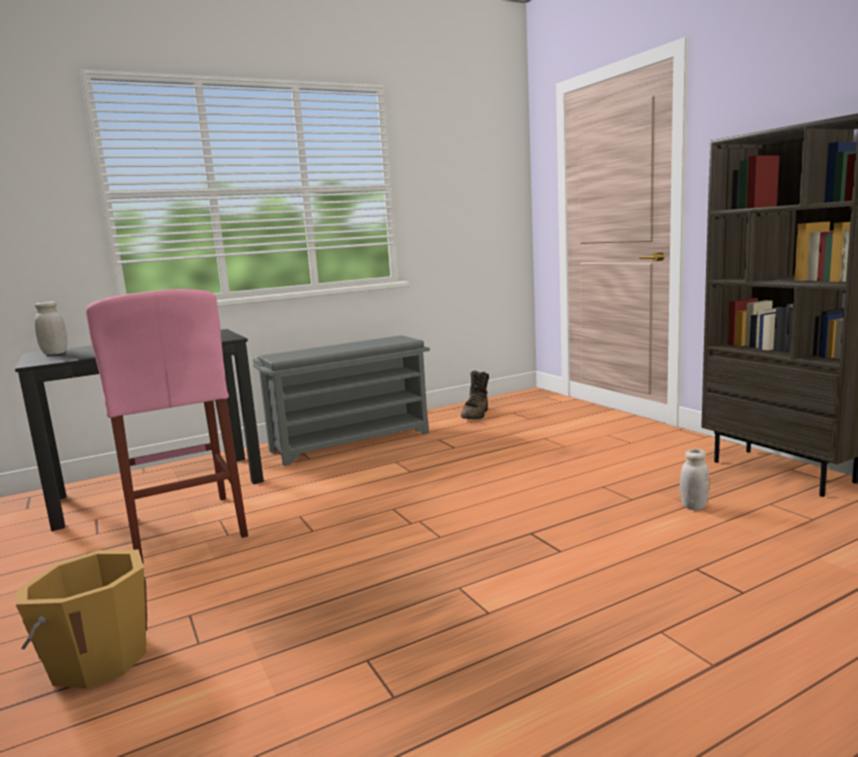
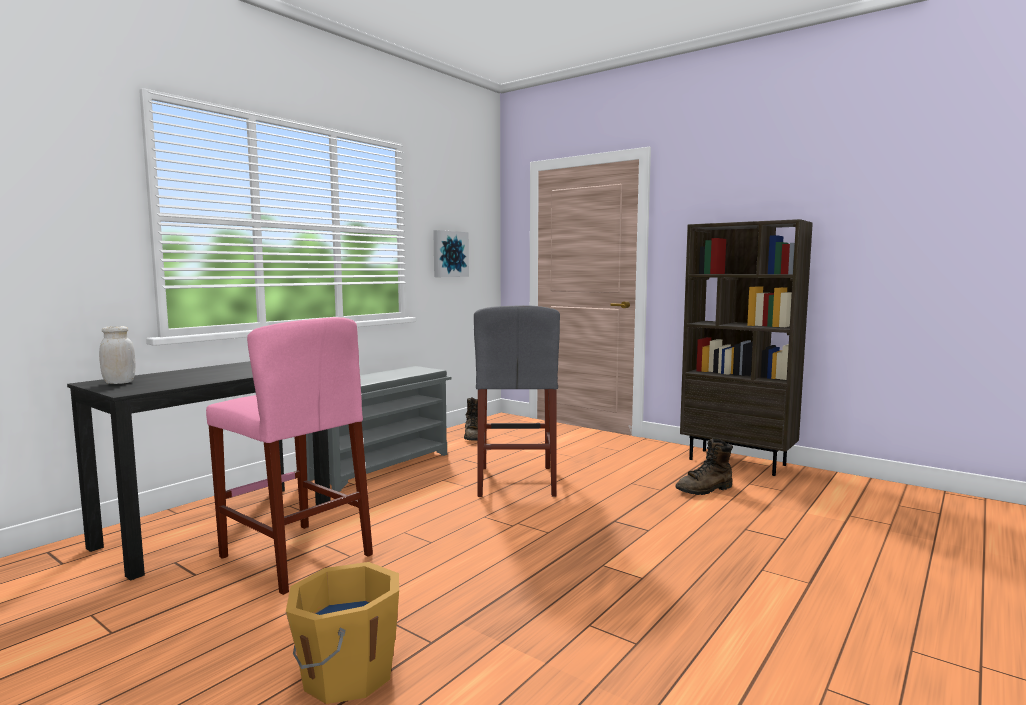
camera: 25 degrees left, 5 degrees down
(456, 207) = (449, 254): none -> picture
(469, 470) = (516, 481): none -> grey stool
(693, 506) = (705, 490): white jar -> brown boot

